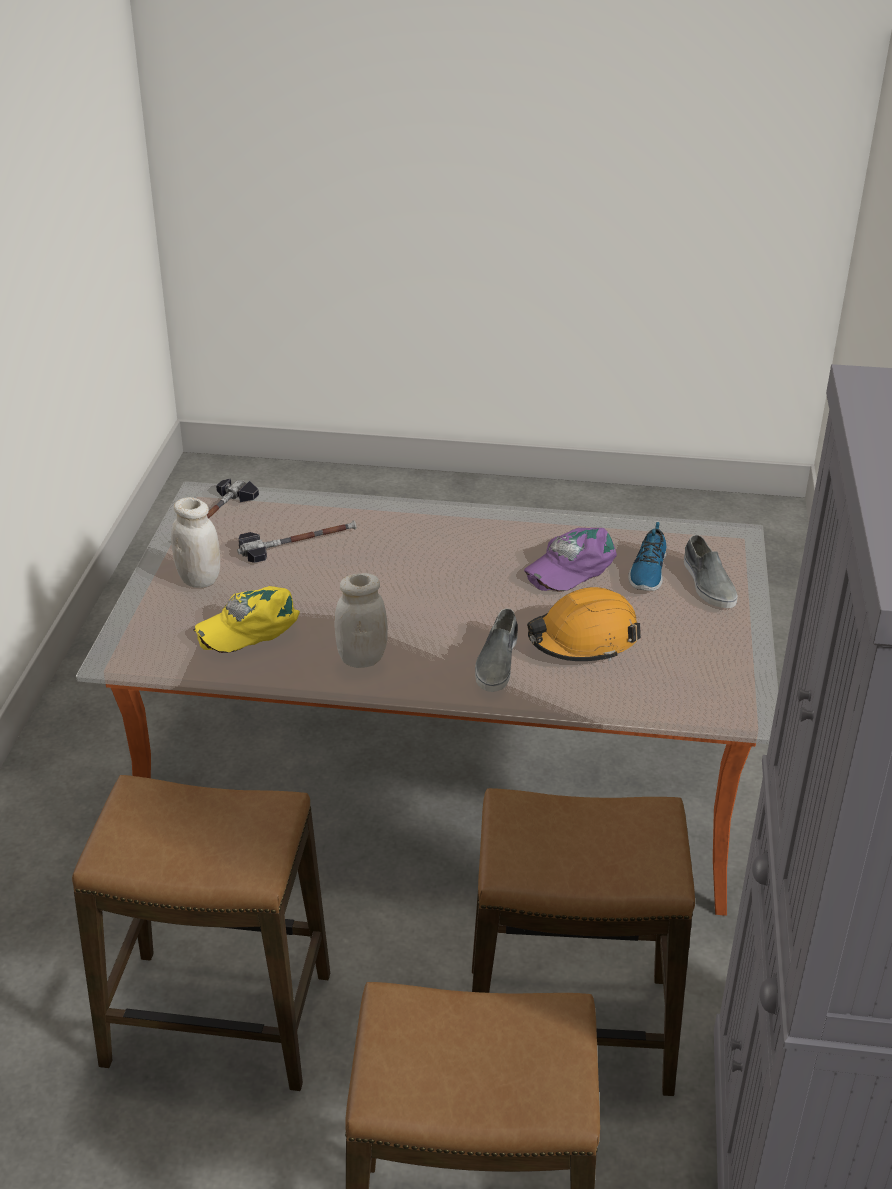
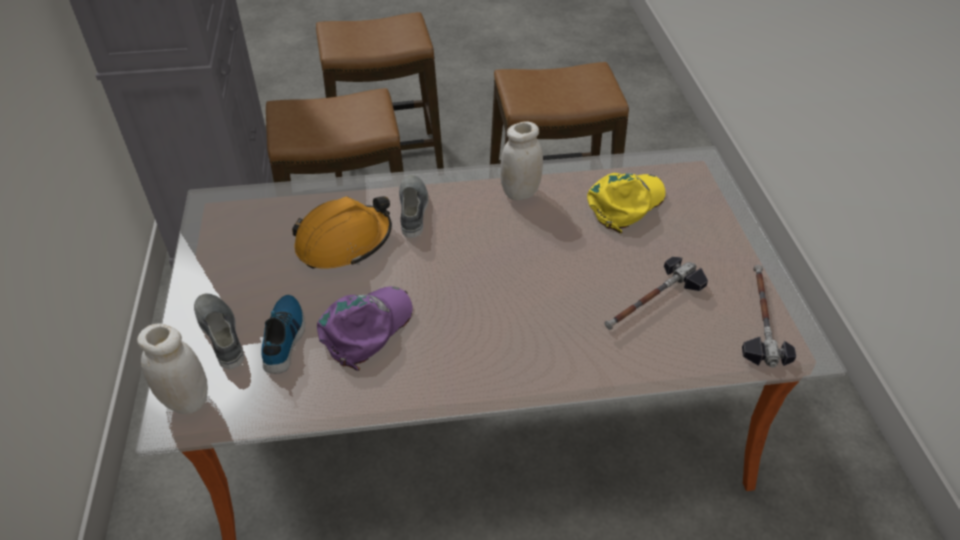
camera: 165 degrees right, 10 degrees up
(199, 579) = (705, 239): white jar -> white jar (186, 400)

